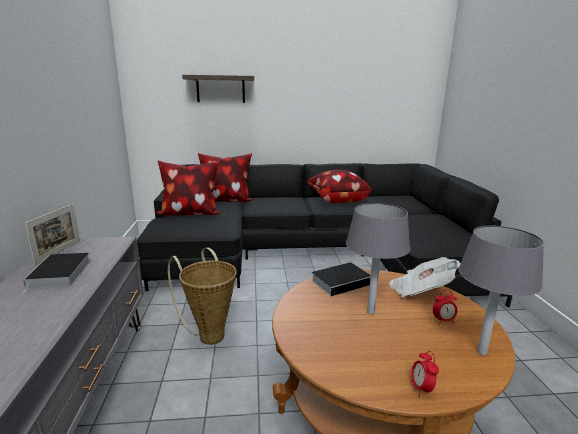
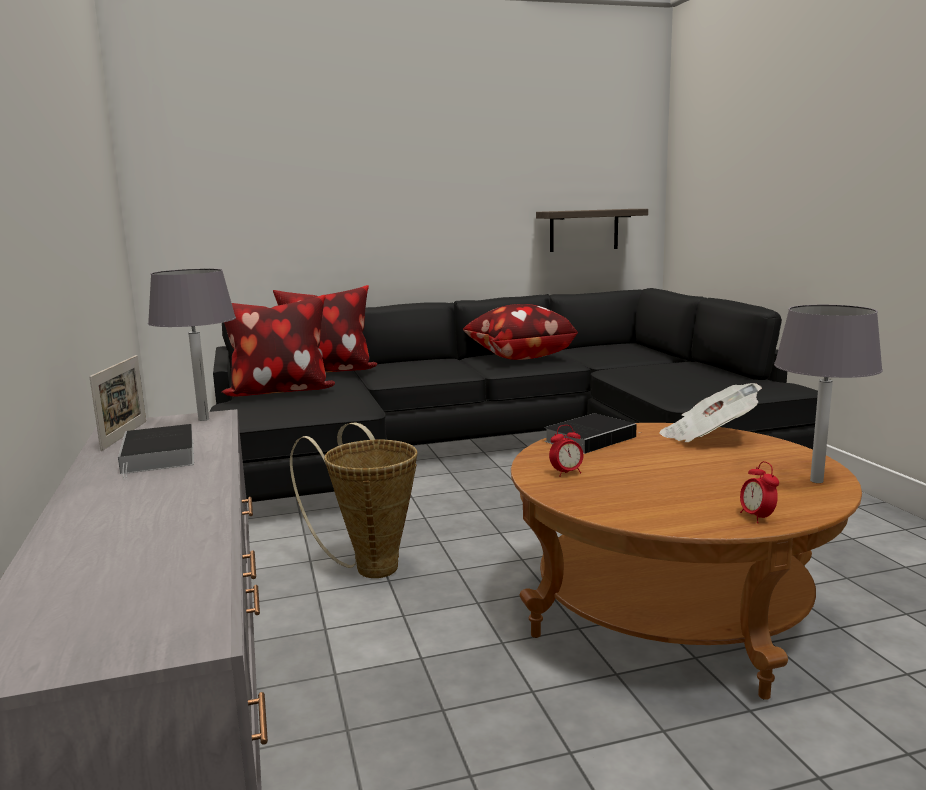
camera: 10 degrees left, 5 degrees down
(220, 89) = (302, 179): shelf -> shelf (584, 230)
(370, 311) = (651, 462): grey table lamp -> grey table lamp (203, 419)
(443, 321) = (753, 460): alarm clock -> alarm clock (566, 473)

